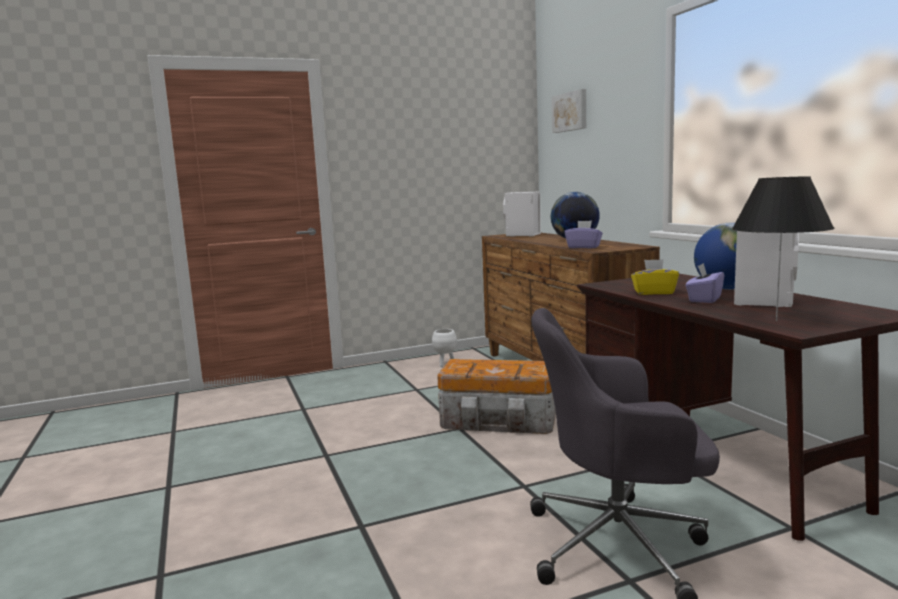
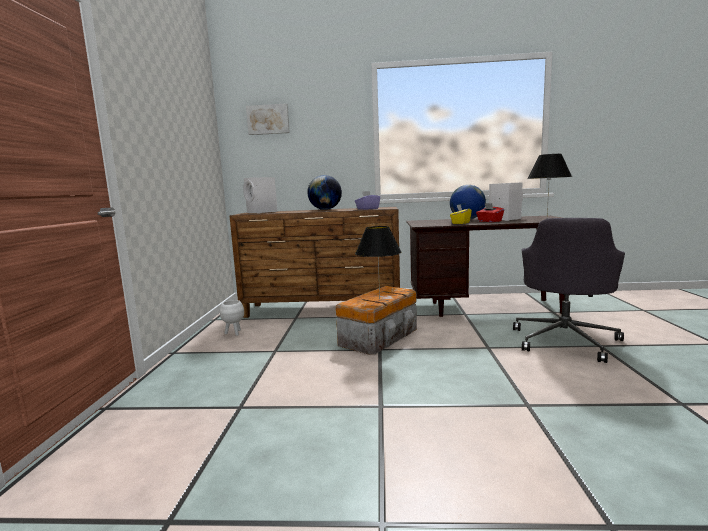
camera: 65 degrees left, 0 degrees up
(481, 369) = (379, 299): none -> black table lamp
(704, 299) = (489, 221): purple tissue box -> red tissue box

